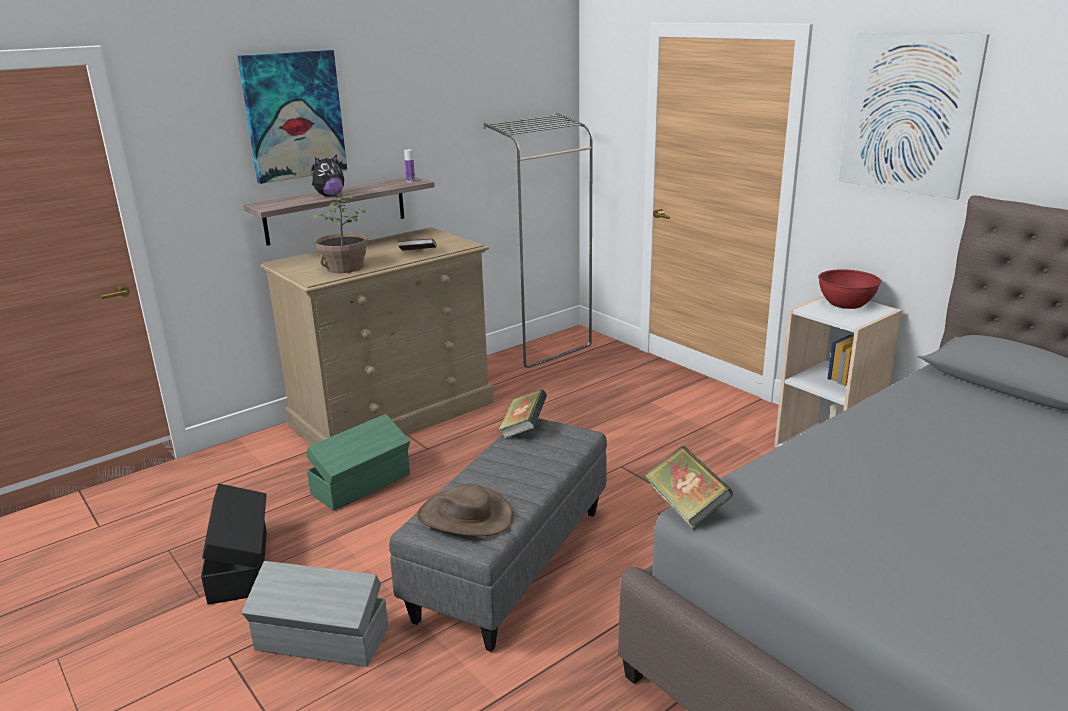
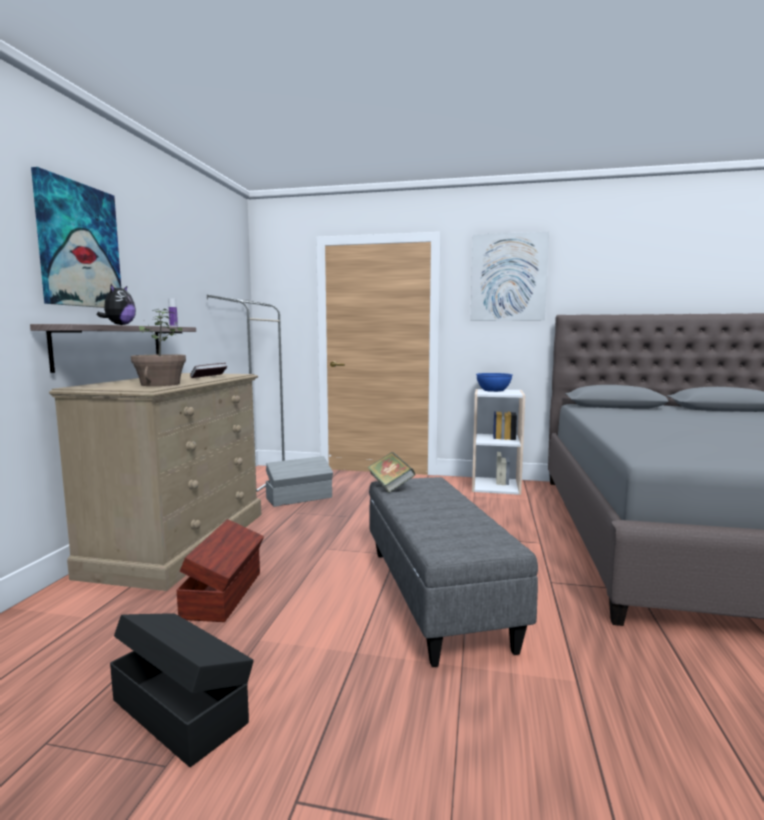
camera: 40 degrees left, 15 degrees down
(322, 640) = (377, 724): grey storage box -> grey storage box (300, 498)
(363, 484) = (224, 594): green storage box -> brown storage box
(465, 516) = (460, 534): brown hat -> none
(686, 506) = (639, 458): book -> none
(845, 303) = (493, 390): red bowl -> blue bowl

